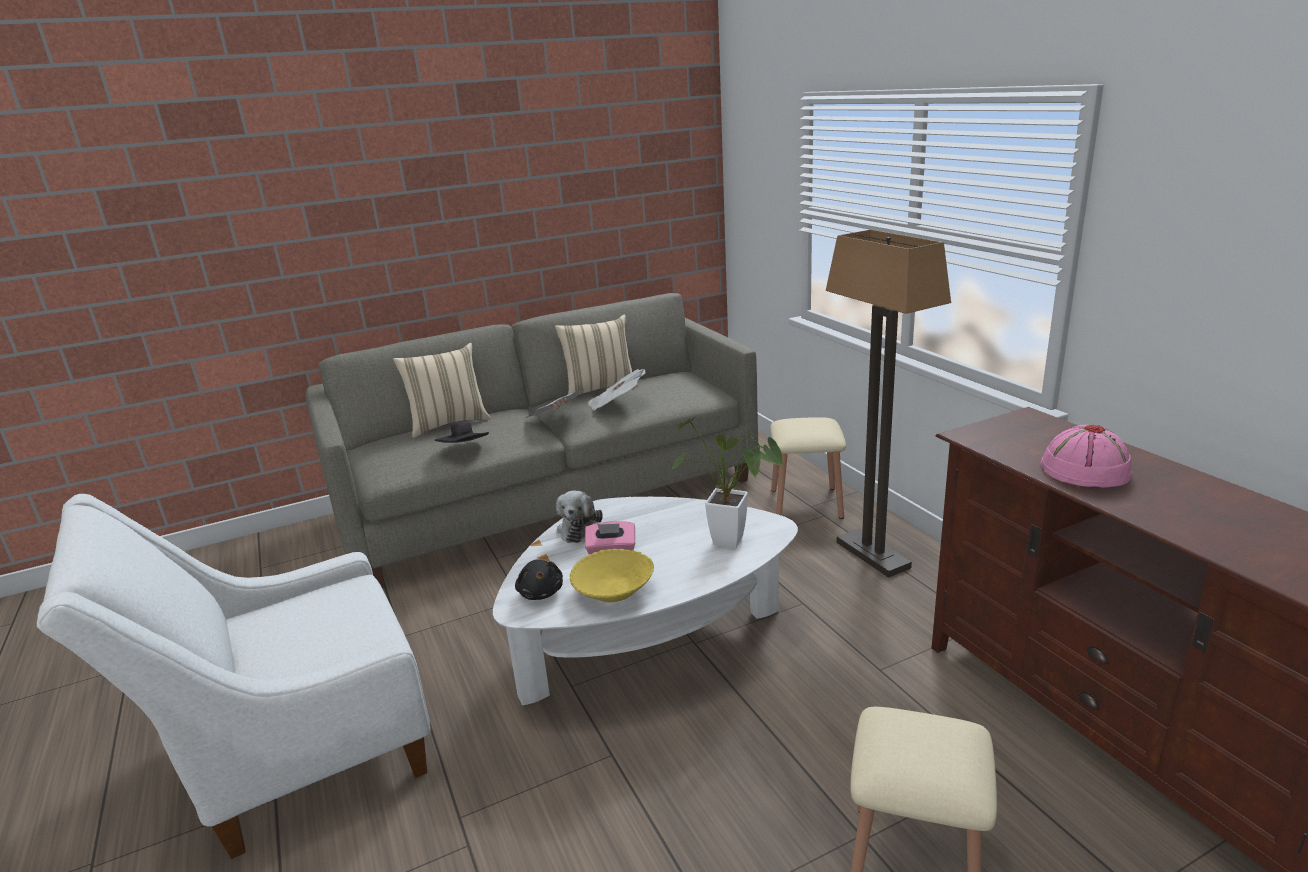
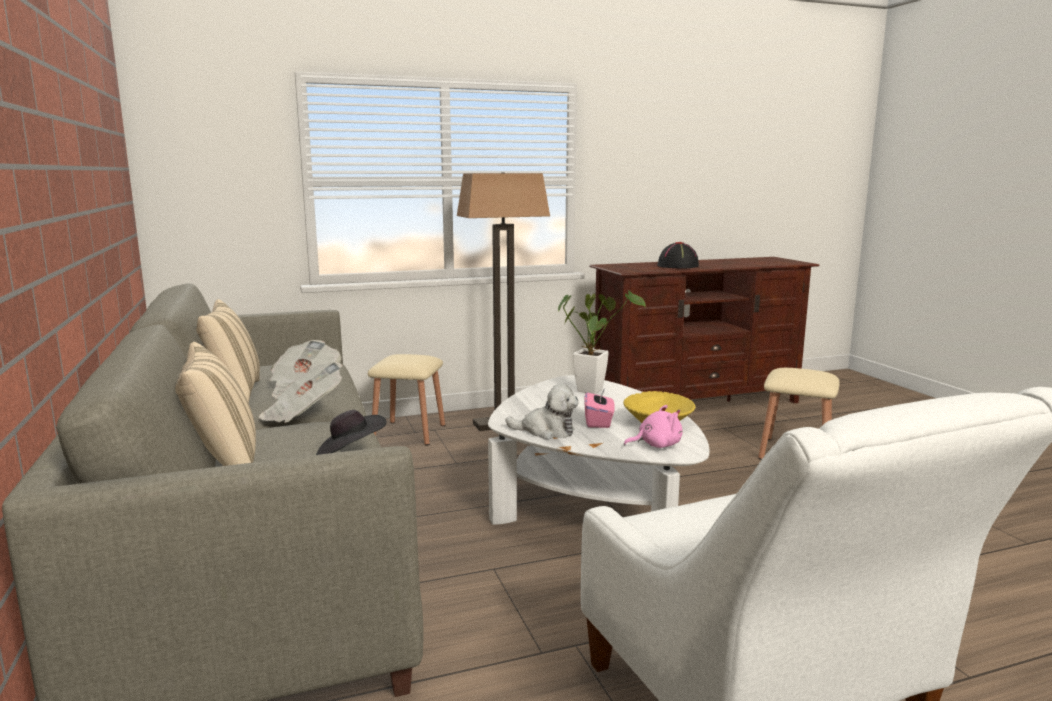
camera: 85 degrees left, 10 degrees down
(541, 592) = (656, 445): black plush toy -> pink plush toy
(1084, 471) = (678, 266): pink hat -> black hat

